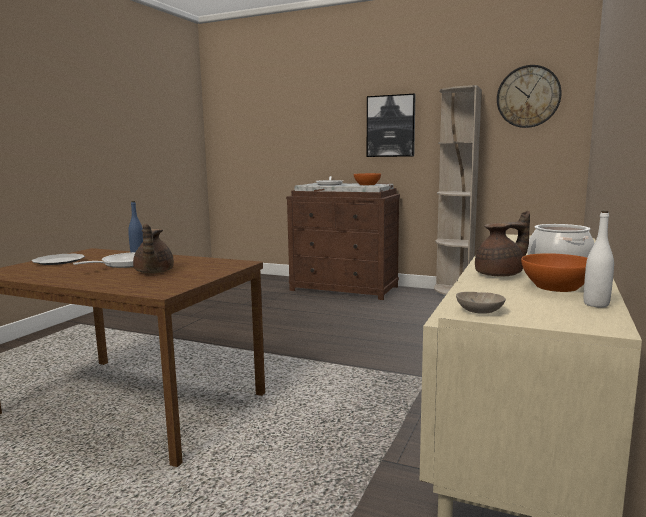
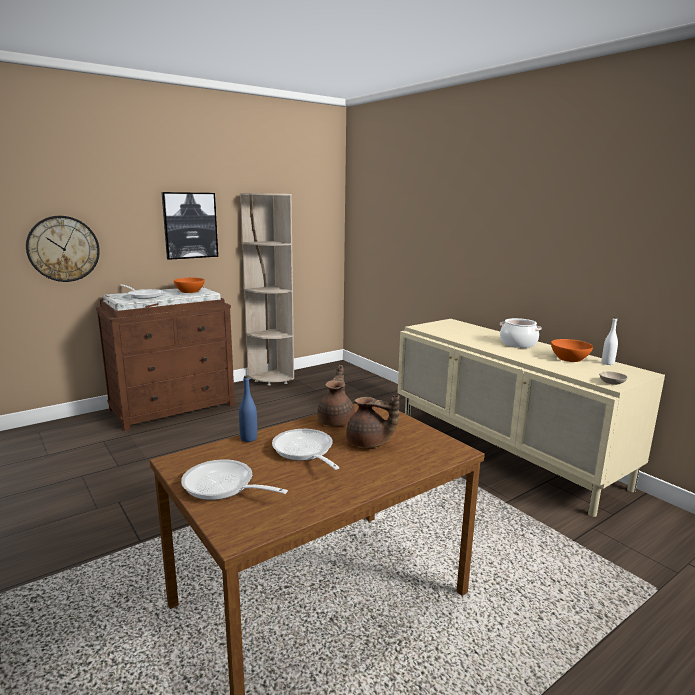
camera: 60 degrees left, 5 degrees up
(58, 261) = (223, 486): plate -> frying pan
(501, 274) = (533, 359): brown teapot -> brown teapot (337, 421)
(528, 96) = (305, 202): wall clock -> wall clock (63, 249)

